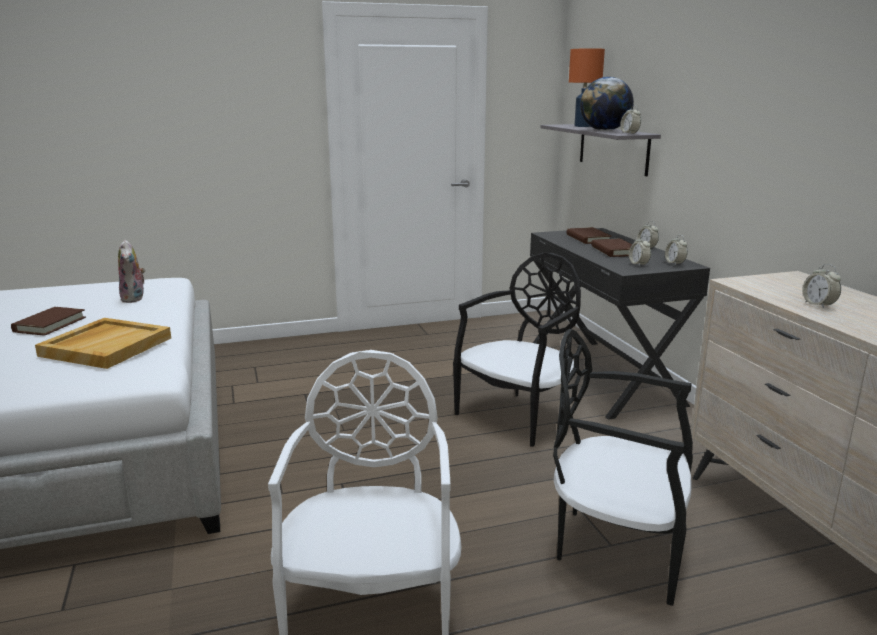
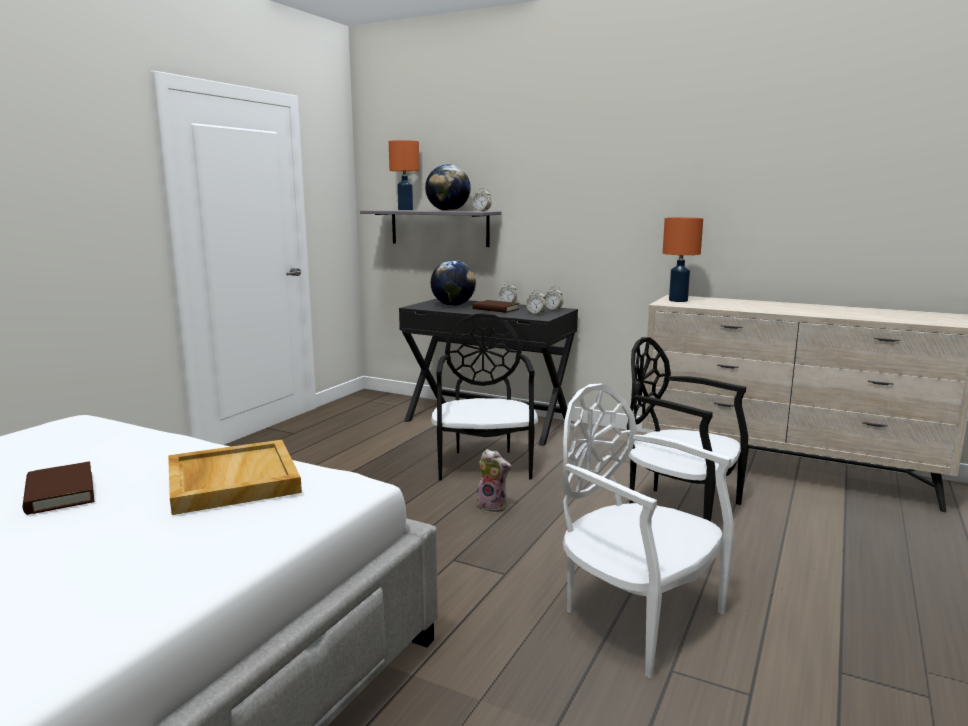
camera: 45 degrees left, 5 degrees down
(134, 299) = (95, 443): plush toy -> plush toy (493, 506)
(588, 238) = (453, 305): brown book -> globe
(617, 546) = (680, 510): black chair -> black chair turned 60 degrees clockwise
(773, 281) = (678, 300): none -> orange table lamp
(818, 305) = (731, 306): alarm clock -> none

